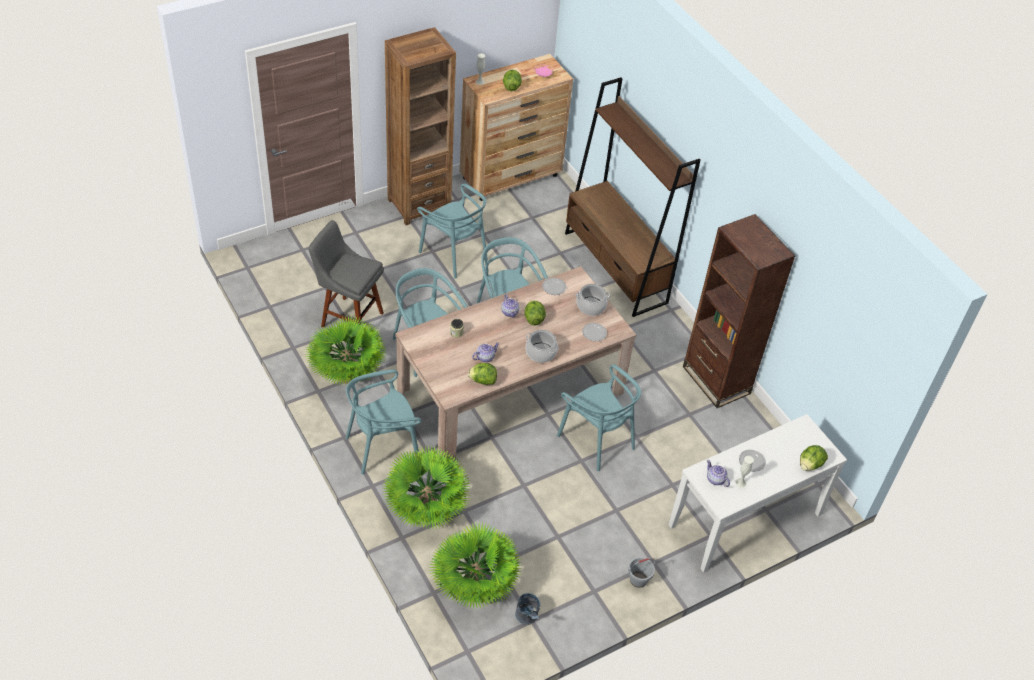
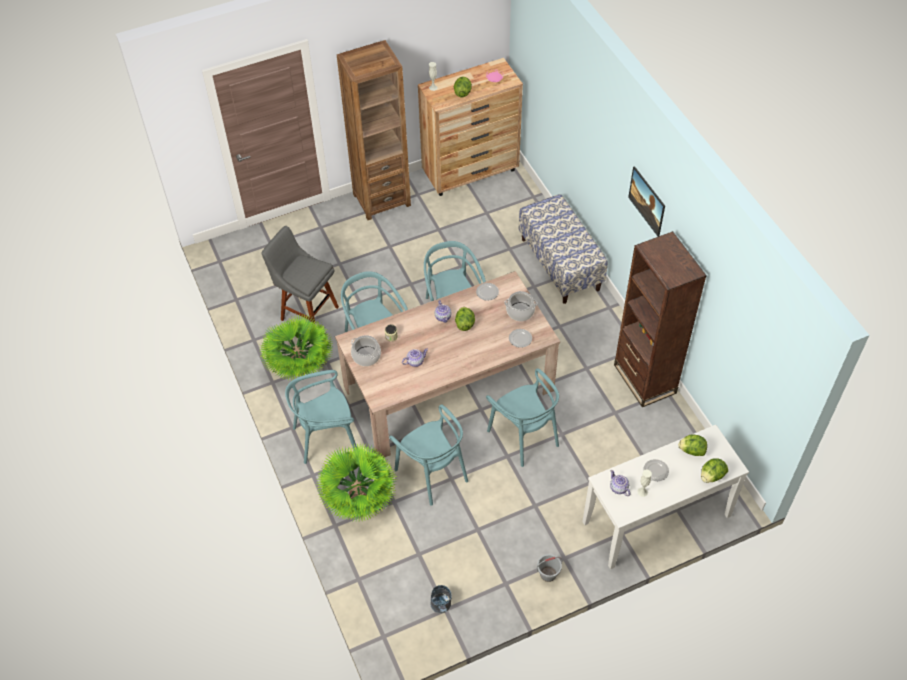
camera: 10 degrees right, 5 degrees up
(454, 254) = (409, 249): turquoise chair -> turquoise chair (432, 473)
(474, 587) = (395, 575): potted plant -> none
(482, 380) = (410, 385): lettuce -> lettuce (692, 450)
(541, 352) = (468, 358): cooking pot -> cooking pot (366, 356)
(615, 268) = (560, 264): brown bookcase -> bench
(720, 195) = (645, 208): none -> picture

